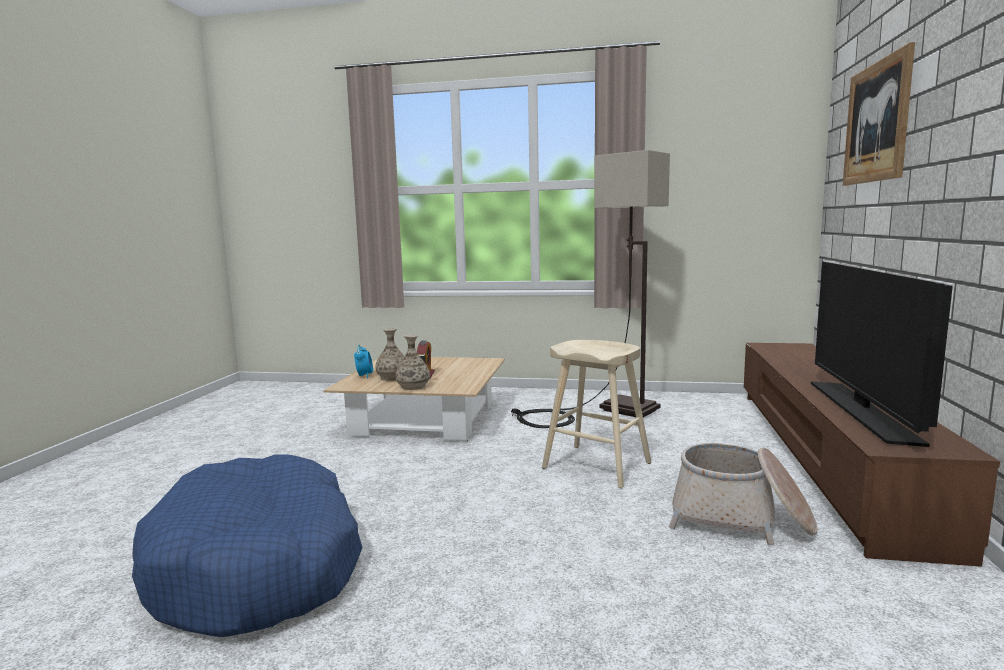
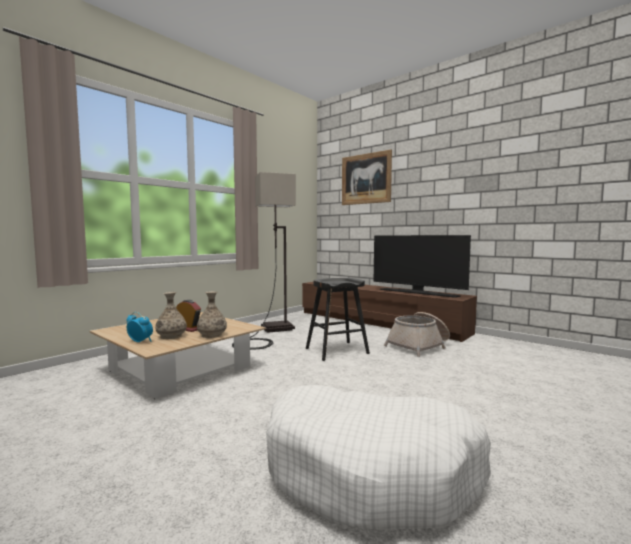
camera: 60 degrees left, 5 degrees down
(259, 567) = (371, 471): blue dog bed -> white dog bed
(596, 465) = (336, 351): beige stool -> black stool

